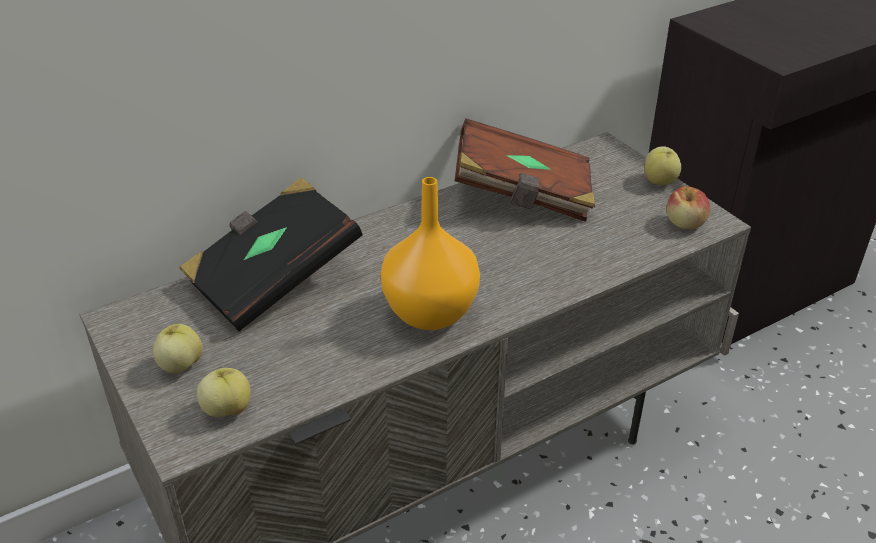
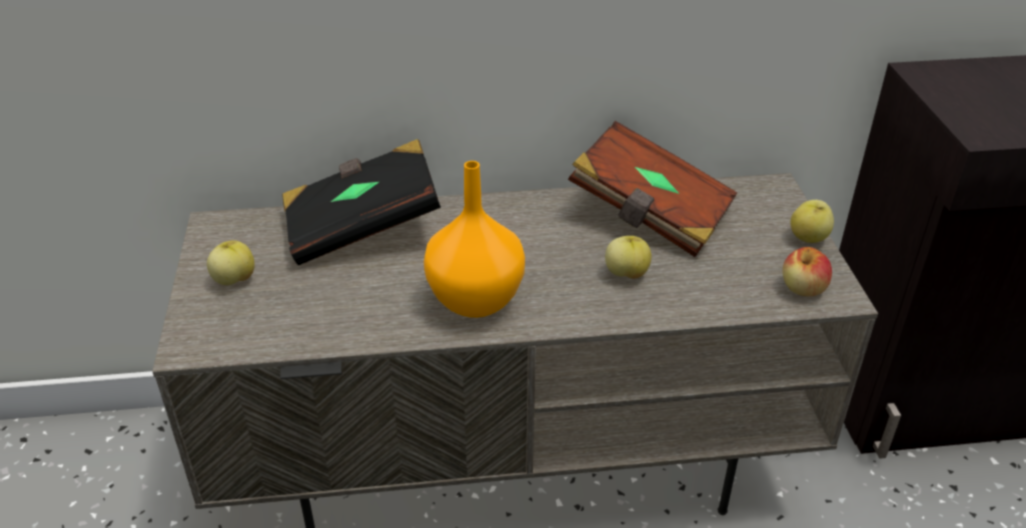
camera: 25 degrees right, 0 degrees up
(227, 409) = (243, 329): apple -> apple (626, 273)

